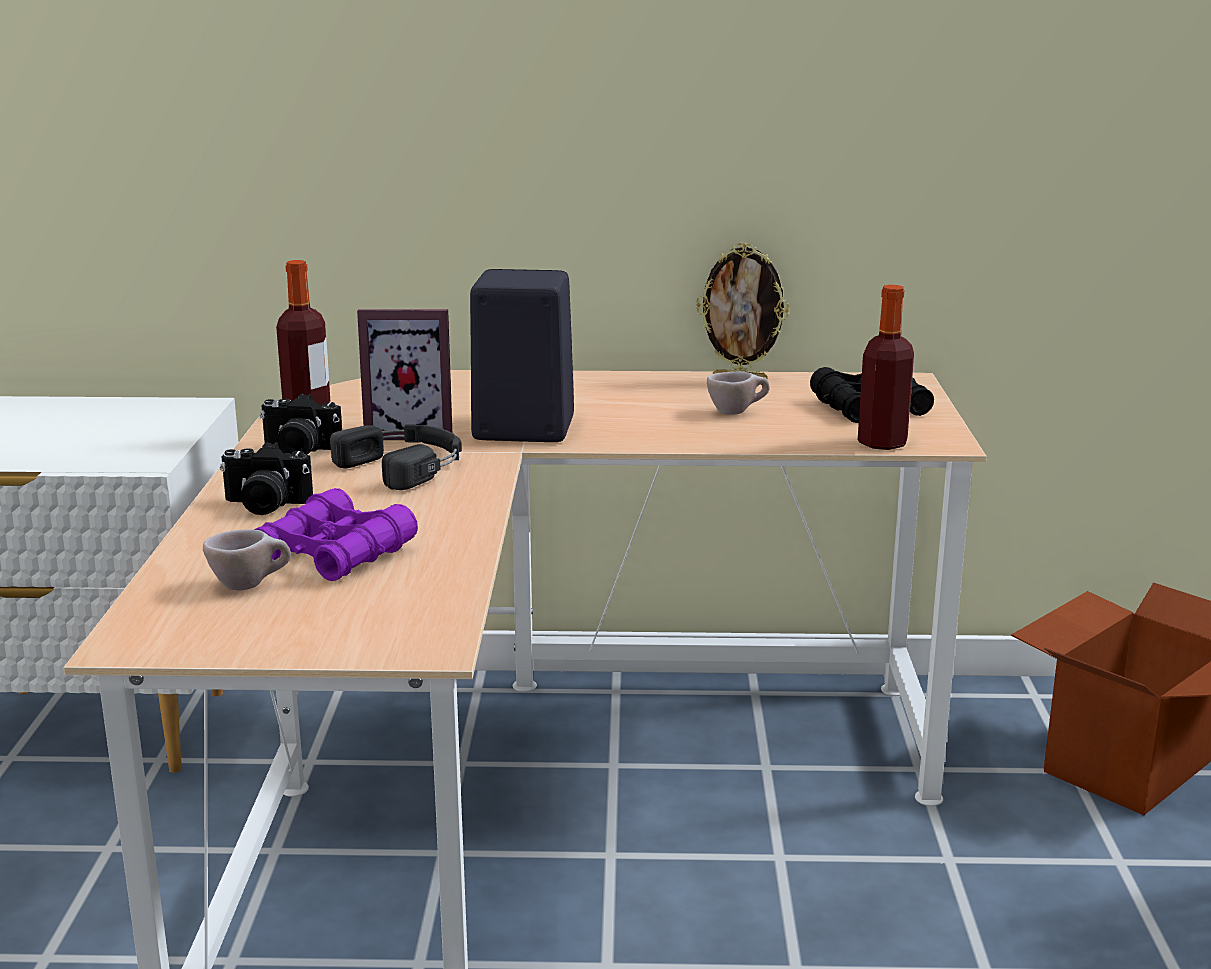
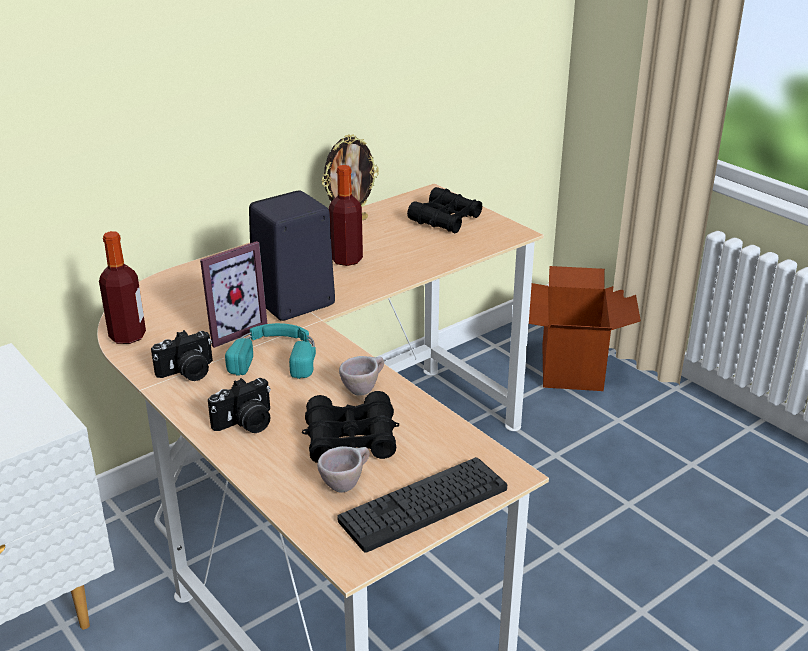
camera: 40 degrees left, 10 degrees up
(285, 633) = (424, 504): none -> keyboard
(334, 553) = (351, 439): purple binoculars -> black binoculars
(406, 466) = (275, 357): black headphones -> turquoise headphones
(737, 412) = (387, 246): beige cup -> beige cup (364, 389)
(882, 443) = (488, 243): bottle -> bottle (346, 260)

